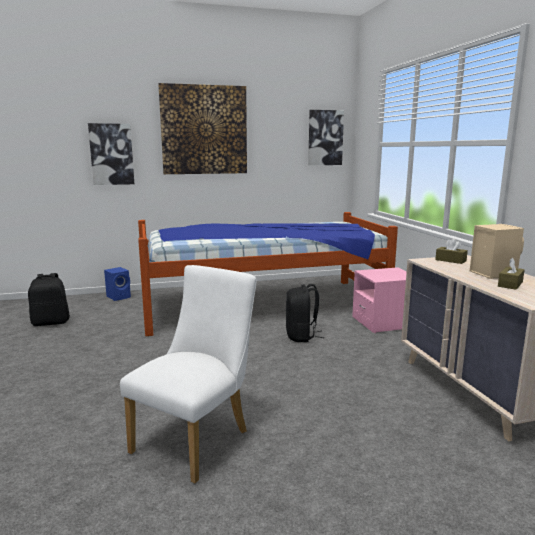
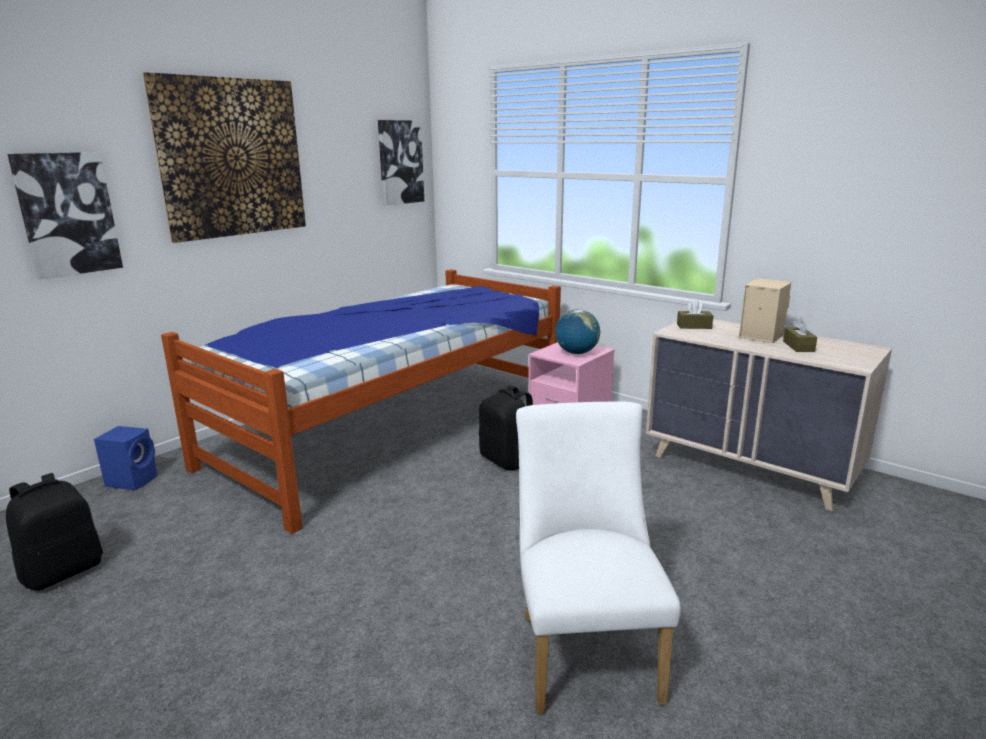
camera: 35 degrees left, 5 degrees up
(388, 275) = (576, 353): none -> globe

